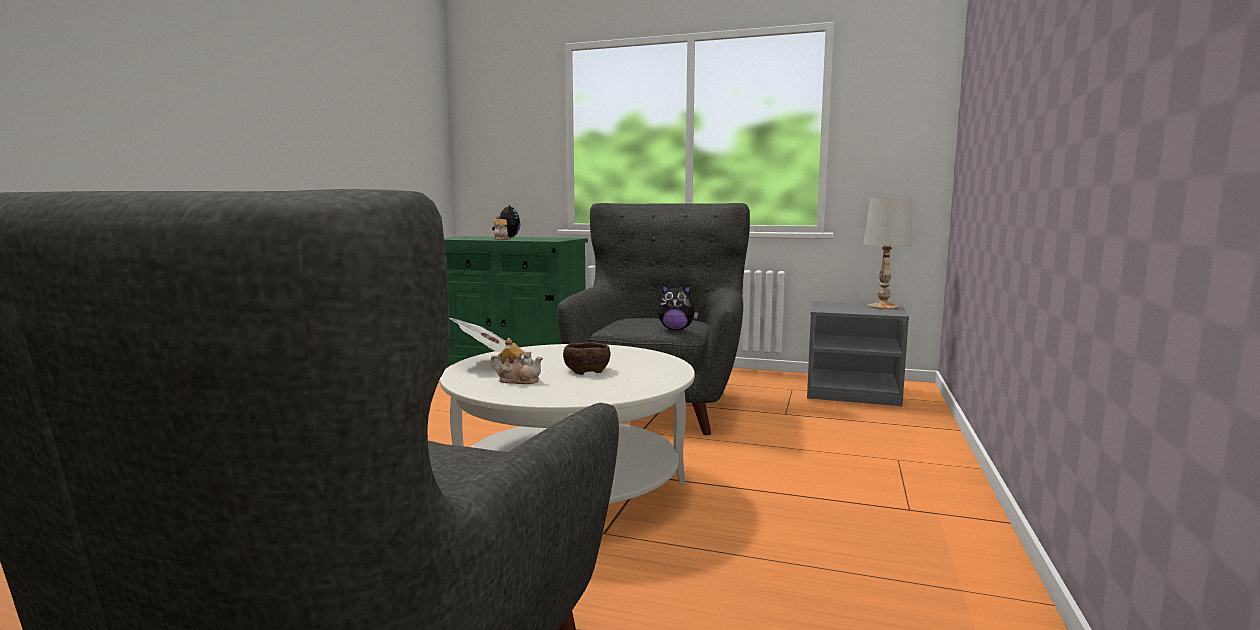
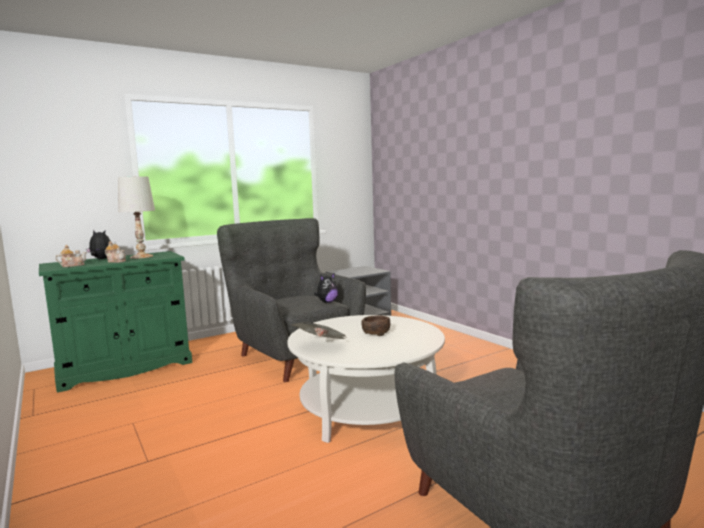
camera: 50 degrees left, 0 degrees up
(518, 380) = (371, 348): teapot -> teapot (72, 265)
(882, 306) = (364, 268): white table lamp -> white table lamp (141, 257)

